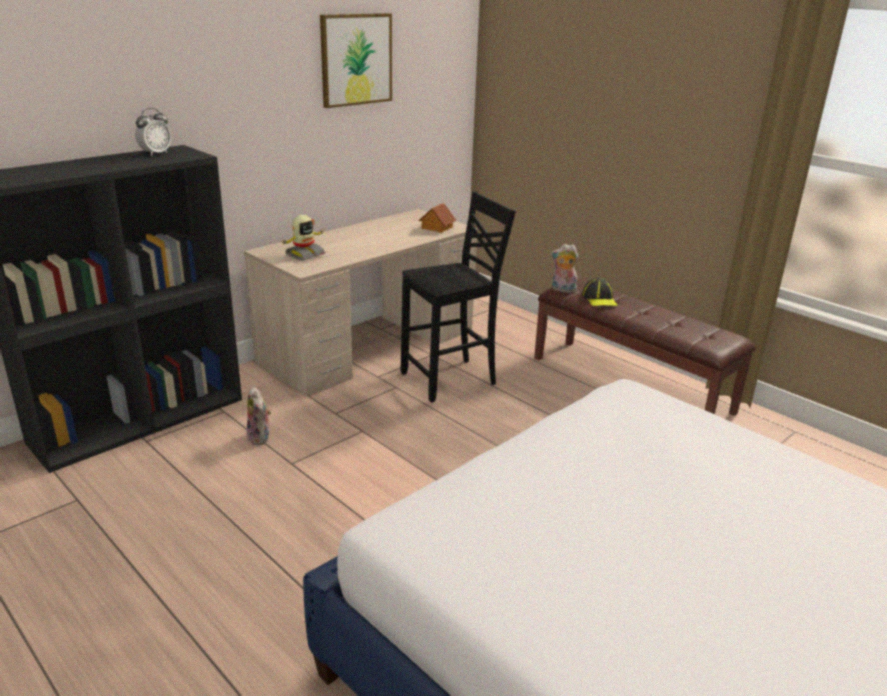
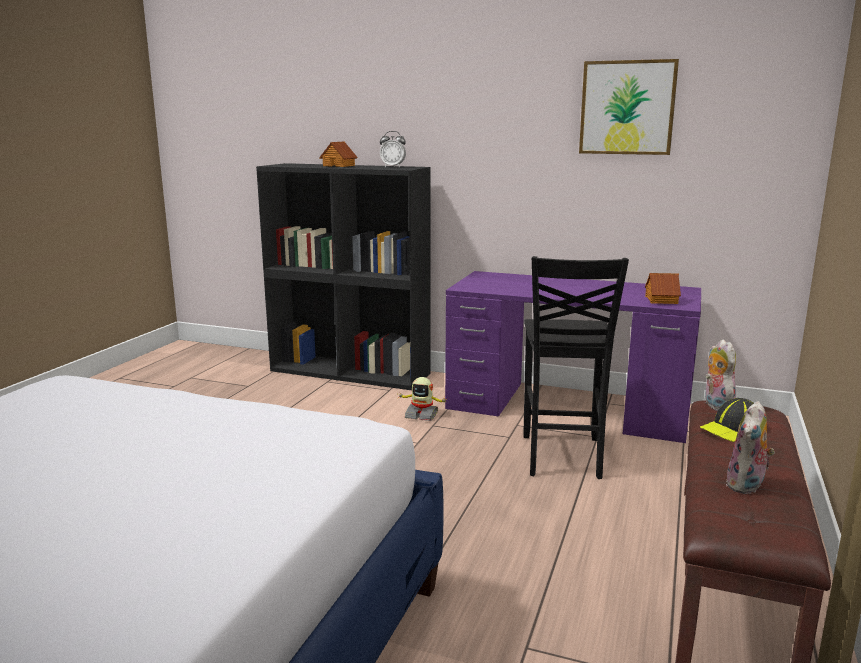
camera: 65 degrees right, 10 degrees down
(83, 165) = (339, 165): none -> toy house
(260, 438) = (366, 411): plush toy -> plush toy (747, 486)
(304, 254) = (497, 282): toy robot -> toy robot (421, 415)
(369, 345) = (567, 407): beige desk -> purple desk
(451, 379) = (561, 457): black chair -> black chair turned 60 degrees clockwise

